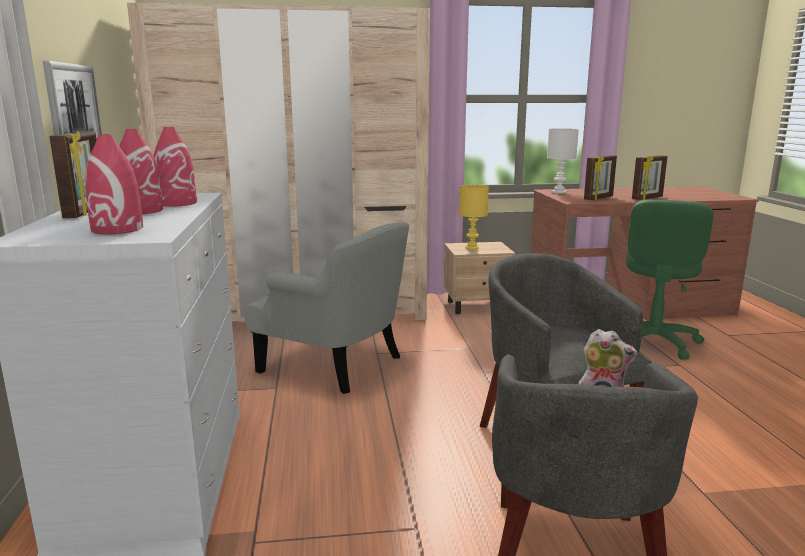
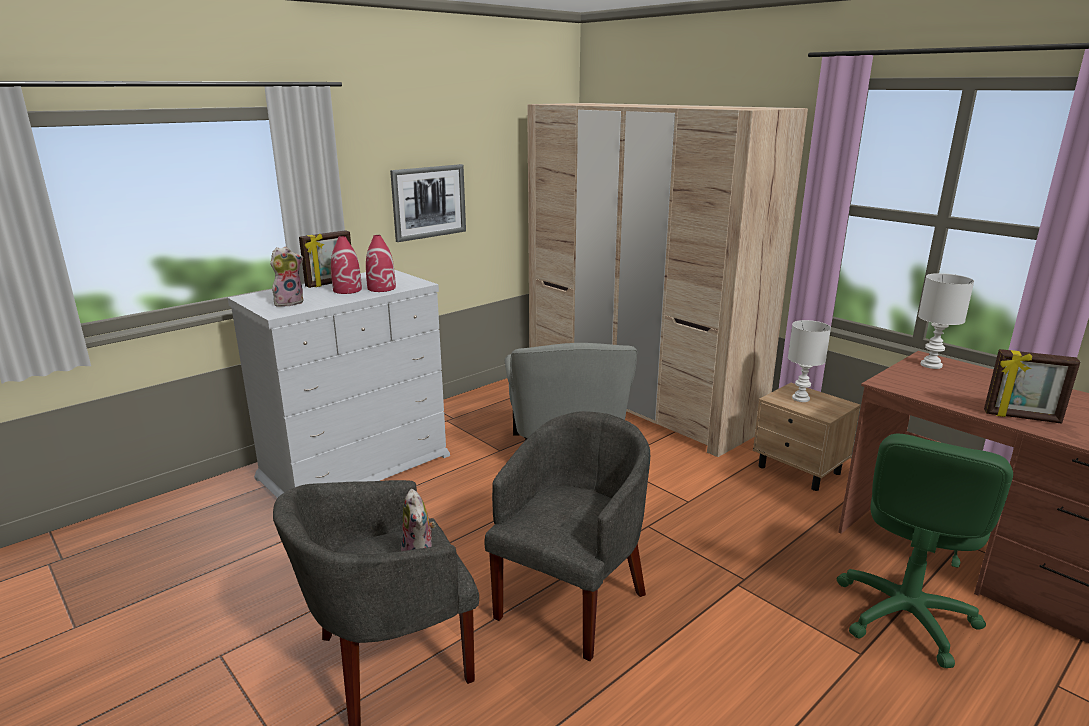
camera: 55 degrees right, 5 degrees up
(117, 229) = (289, 302): red vase -> plush toy
(471, 248) = (800, 398): yellow table lamp -> white table lamp
(599, 198) = (943, 391): picture frame -> none
(653, 342) = (904, 616): green office chair -> green office chair turned 45 degrees counterclockwise

